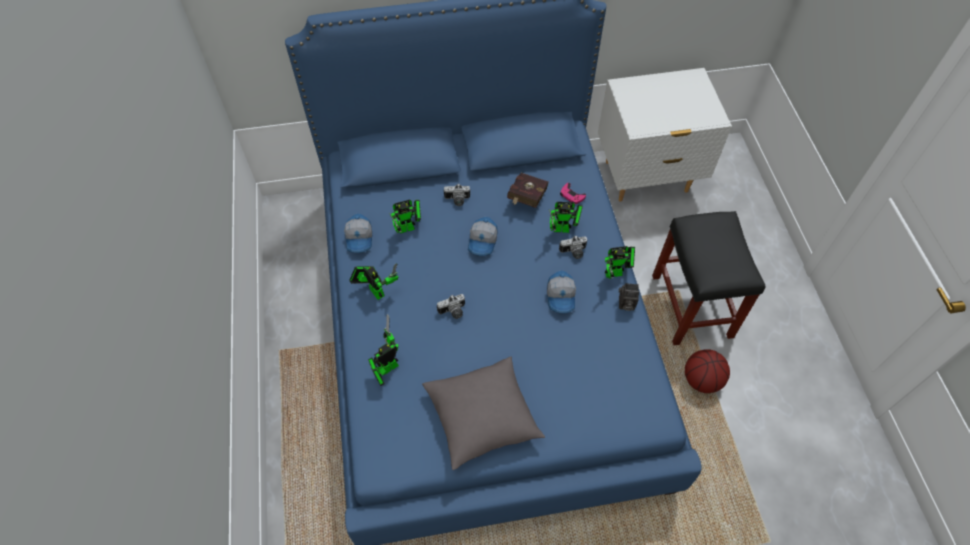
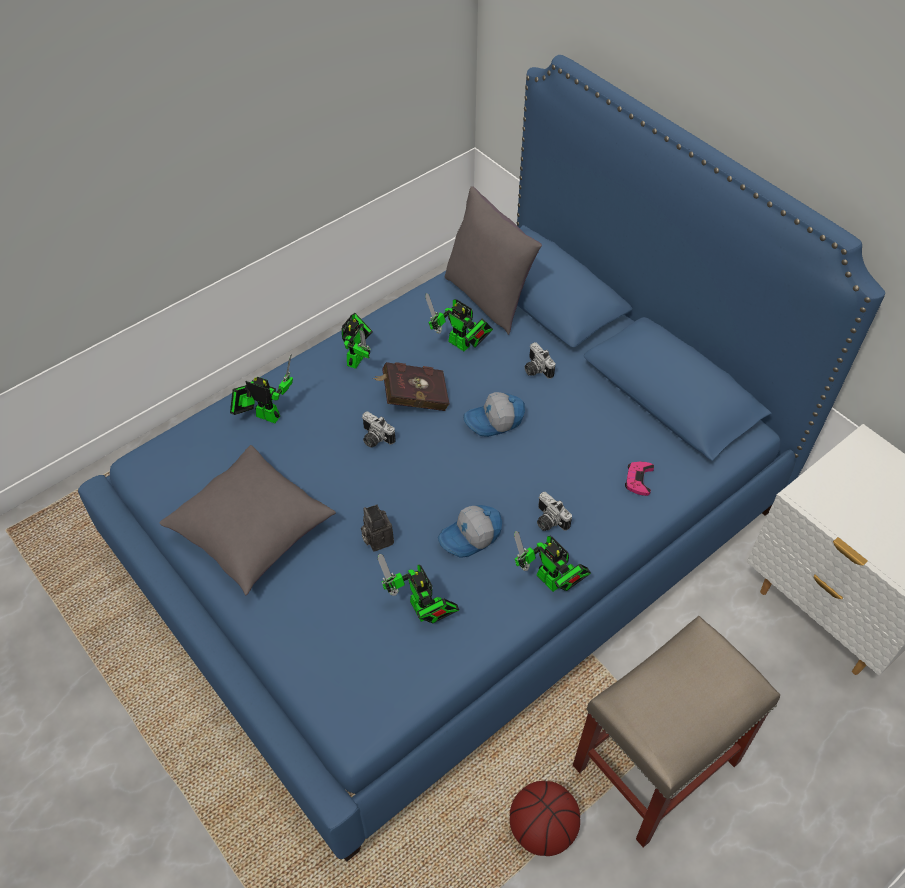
camera: 60 degrees right, 5 degrees down
(360, 238) = (415, 312): cap -> none
(379, 194) = (488, 298): none -> grey pillow
(526, 199) = (592, 434): red book -> red book (412, 398)
(564, 229) = (577, 495): toy robot -> toy robot (423, 613)
(625, 304) = (509, 614): camera -> camera (377, 539)
(692, 307) = (654, 766): black stool -> beige stool

